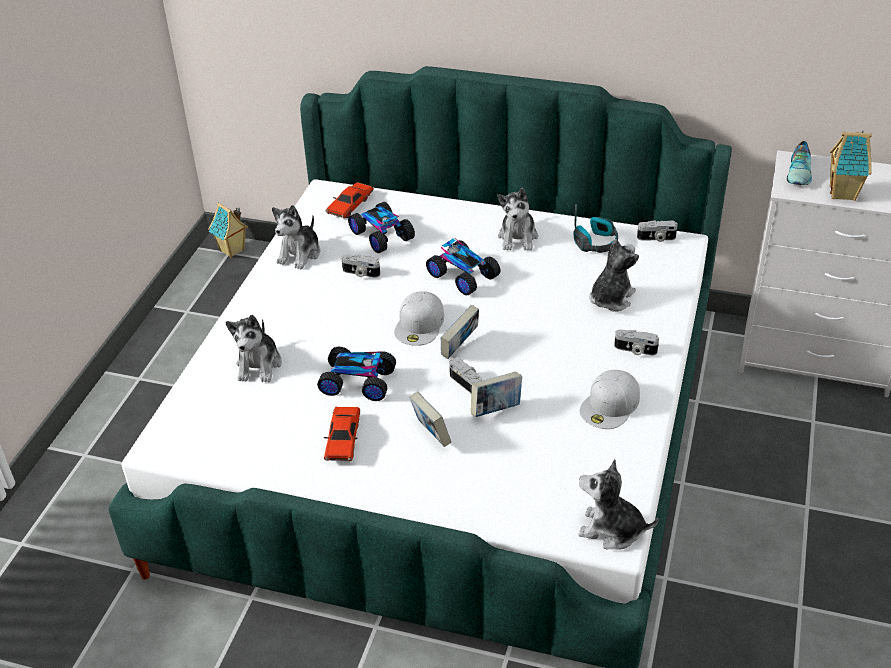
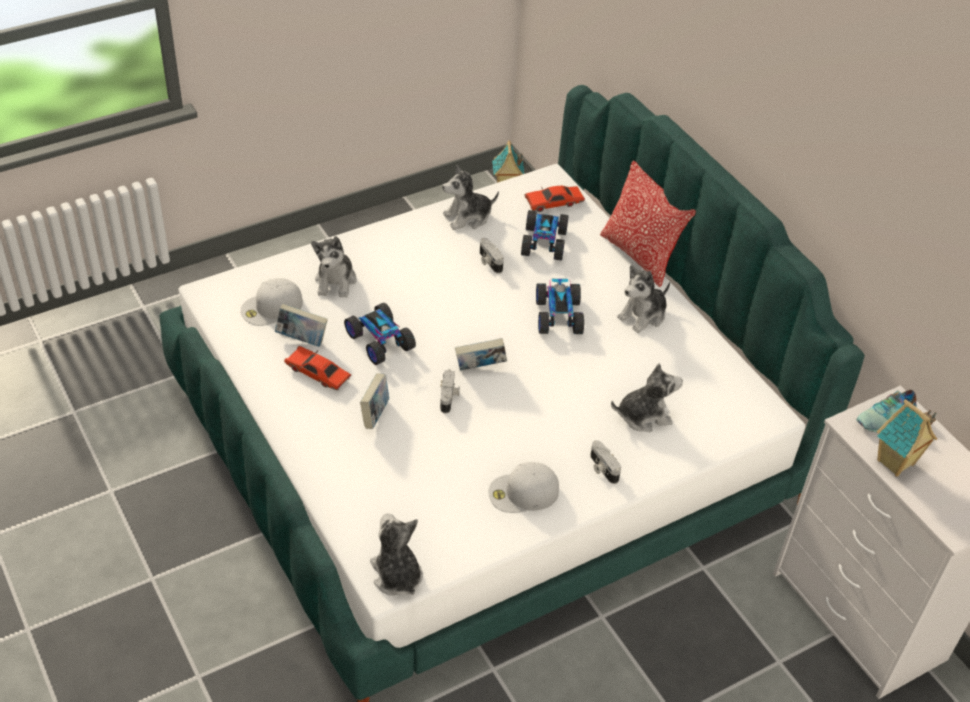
camera: 40 degrees right, 5 degrees up
(259, 365) = (336, 281): plush toy -> plush toy turned 45 degrees counterclockwise
(343, 439) = (318, 373): red toy car -> red toy car turned 75 degrees clockwise
(420, 324) = (476, 331): white cap -> white cap (271, 307)
(460, 202) = (640, 256): none -> pillow
(496, 410) = (440, 432): book -> book (302, 339)
(596, 242) = (700, 363): headphones -> none
(656, 238) = (755, 396): camera -> none

